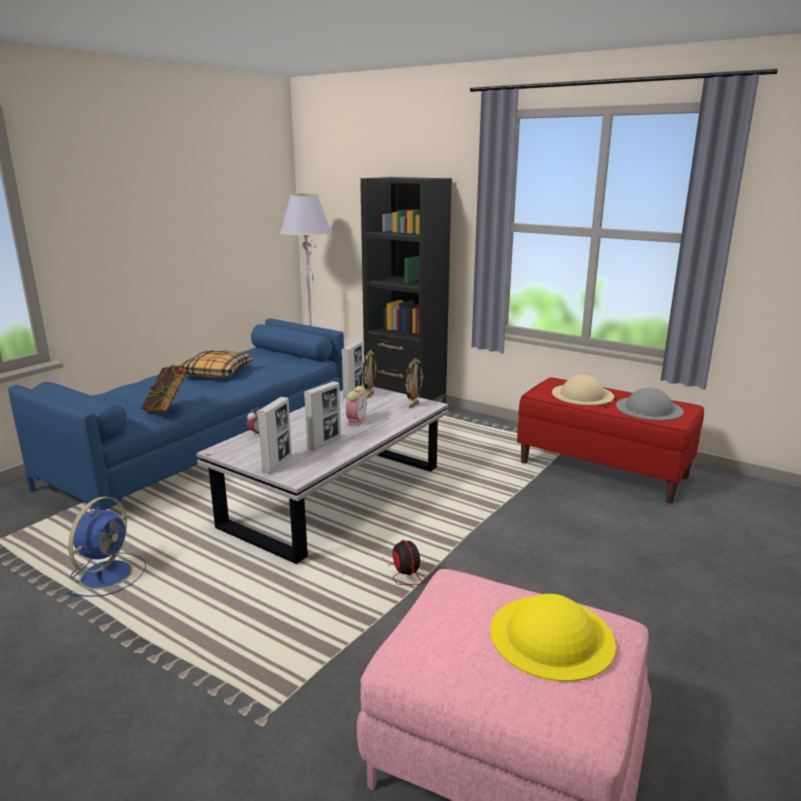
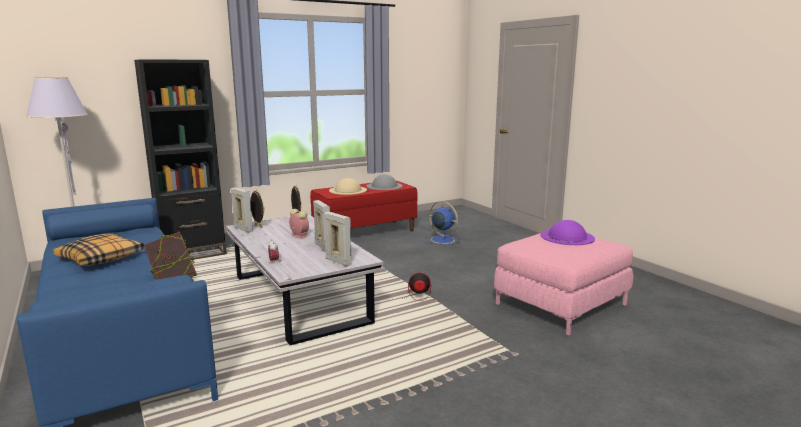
camera: 65 degrees left, 5 degrees down
(108, 573) = (305, 399): blue fan -> blue fan (441, 240)
(551, 636) = (567, 236): yellow hat -> purple hat

